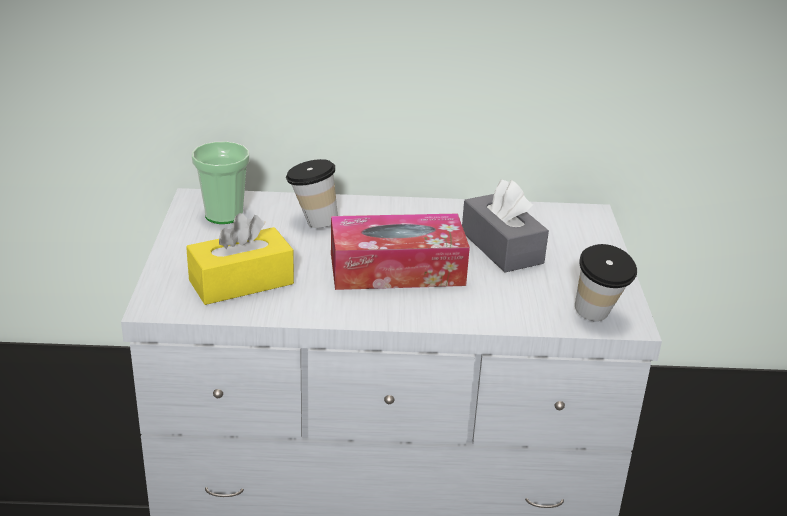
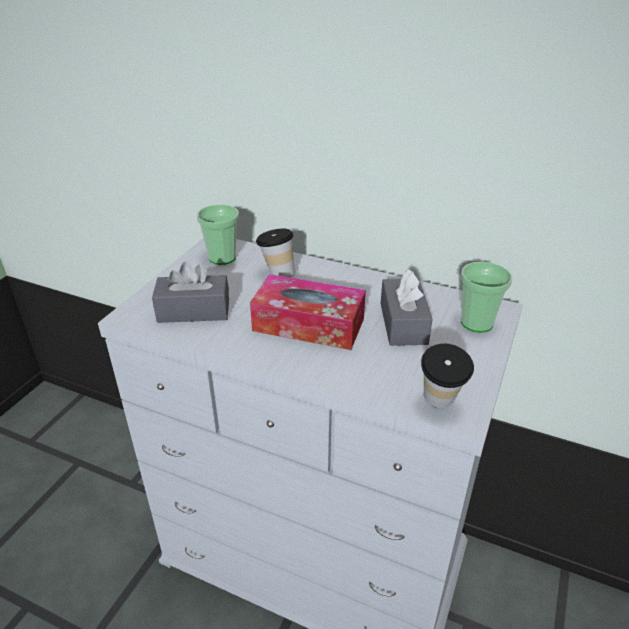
camera: 25 degrees right, 5 degrees up
(241, 282) = (194, 311): yellow tissue box -> grey tissue box
(577, 232) = (476, 323): none -> cup

